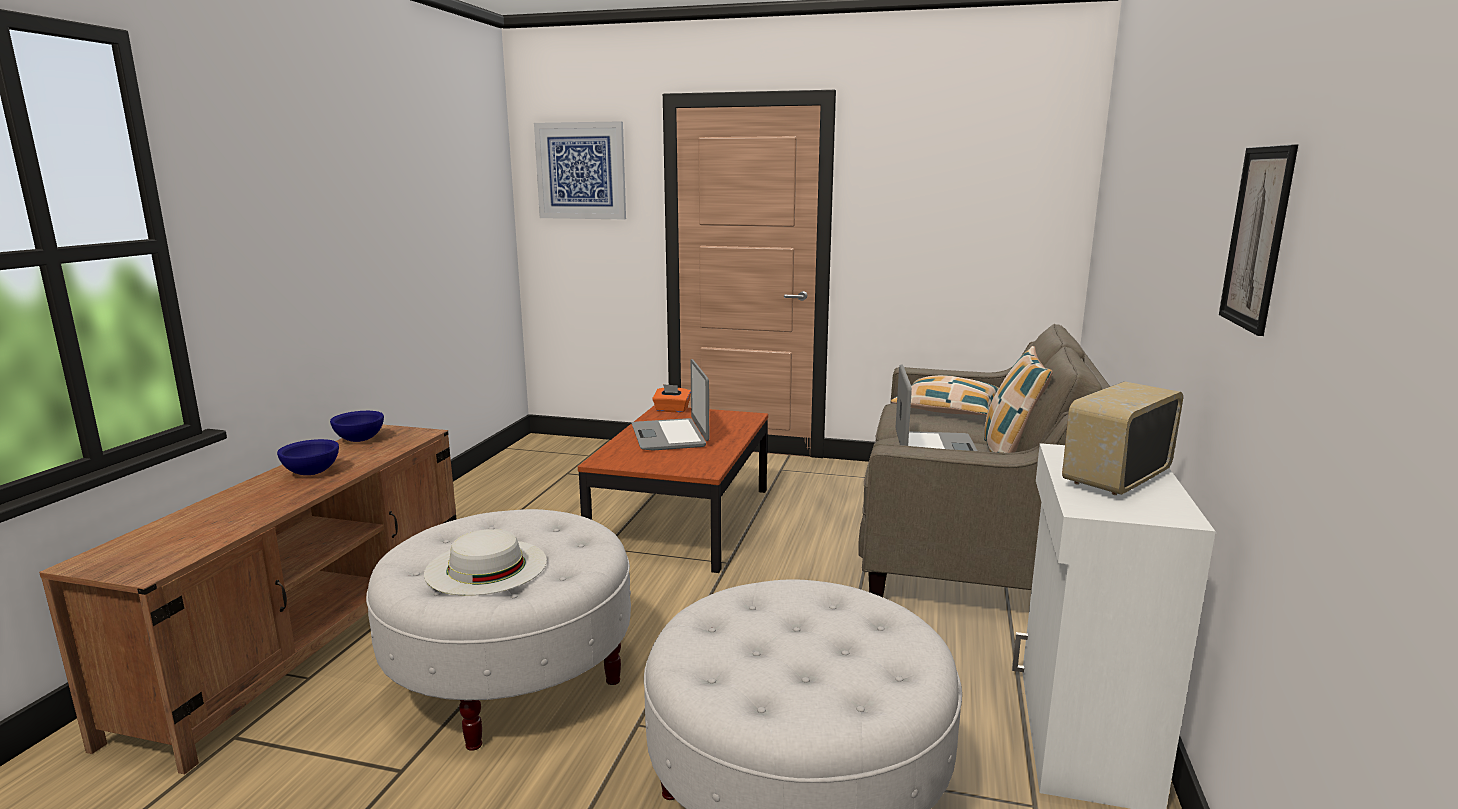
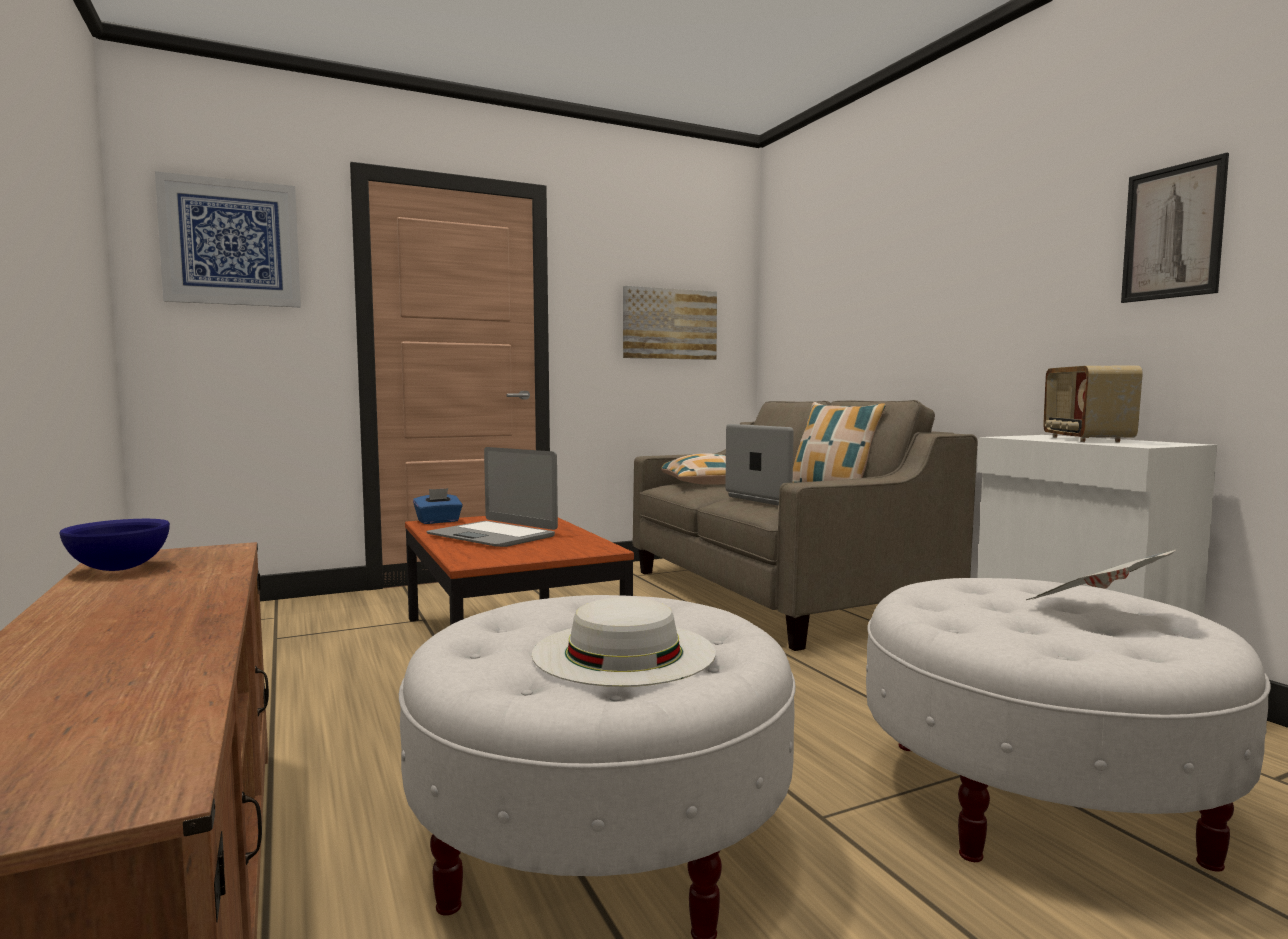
camera: 40 degrees left, 10 degrees down
(312, 473) = (136, 606): blue bowl -> none
(671, 410) = (438, 521): orange tissue box -> blue tissue box
(839, 659) = (1094, 611): none -> newspaper
(968, 225) = (669, 324): none -> picture

